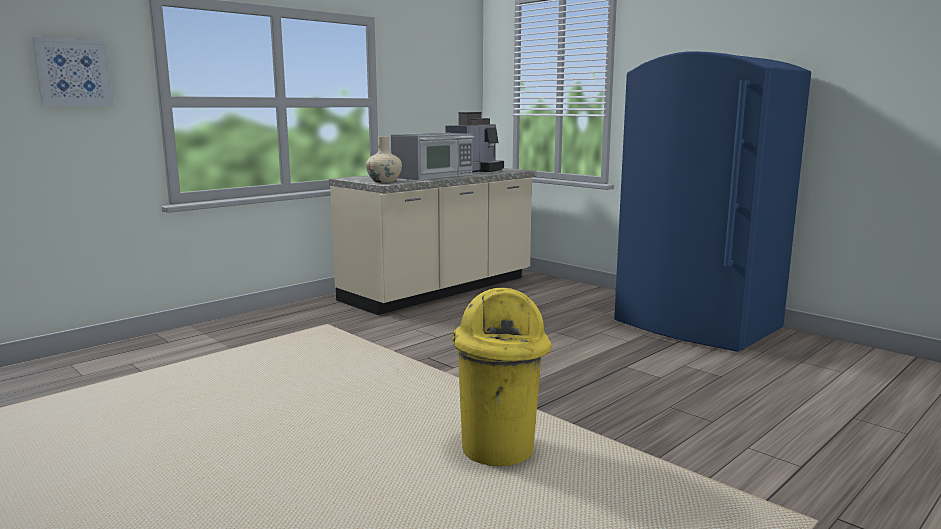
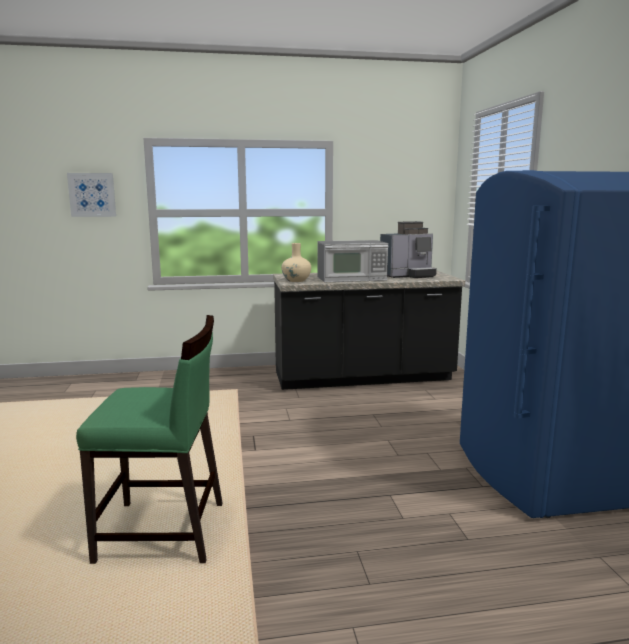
camera: 35 degrees right, 0 degrees up
(439, 289) = (363, 377): beige counter -> black counter
(499, 449) = (163, 533): yellow trash can -> green chair

